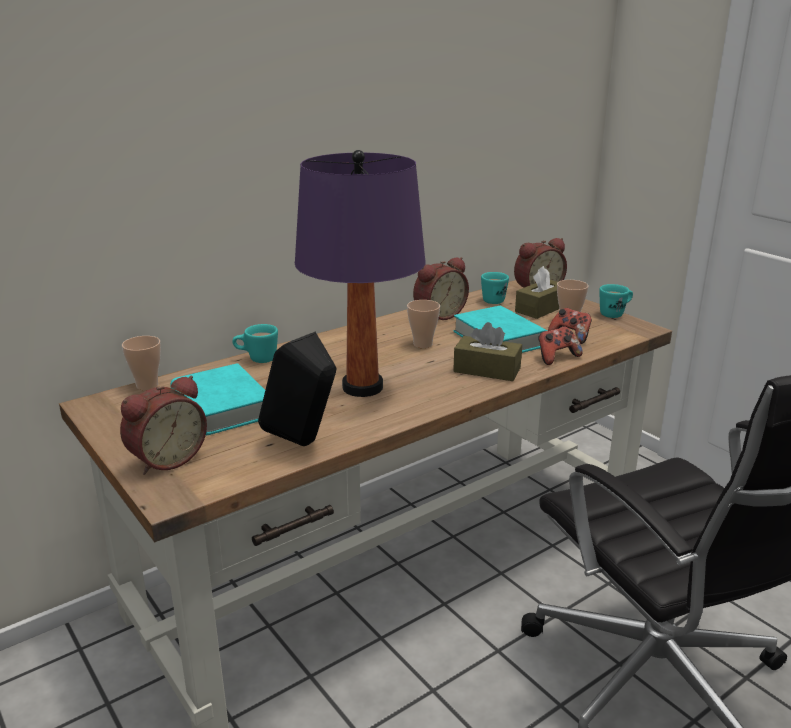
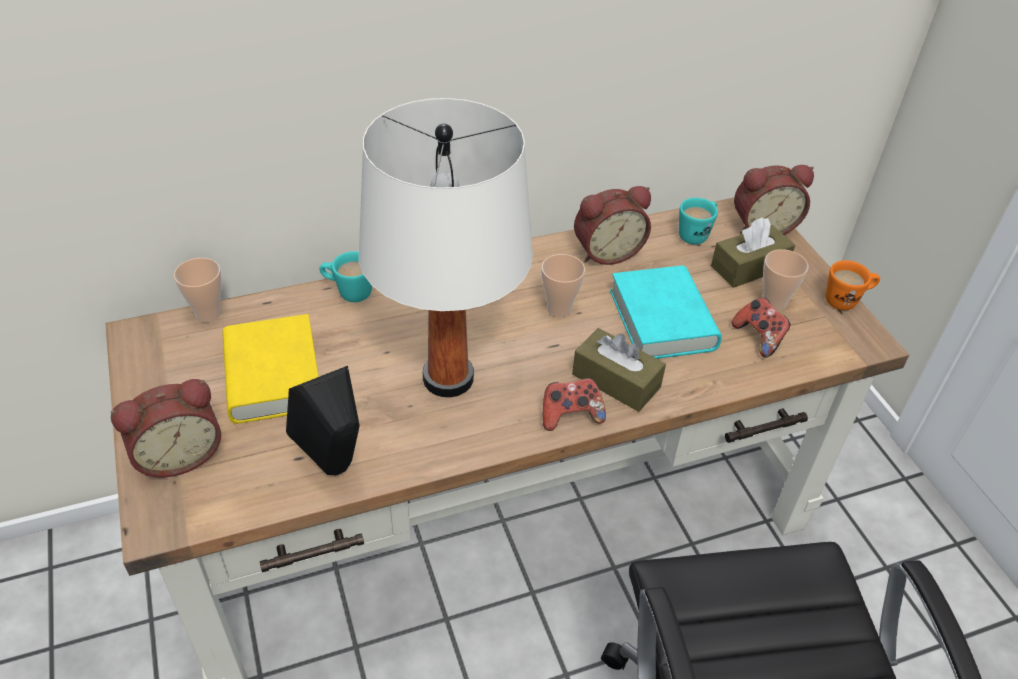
camera: 15 degrees right, 20 degrees up
(222, 407) = (273, 376): turquoise book -> yellow book
(362, 388) = (448, 379): purple table lamp -> white table lamp
(556, 357) = (719, 376): game controller -> game controller (570, 415)
(615, 314) = (846, 300): turquoise mug -> orange mug

